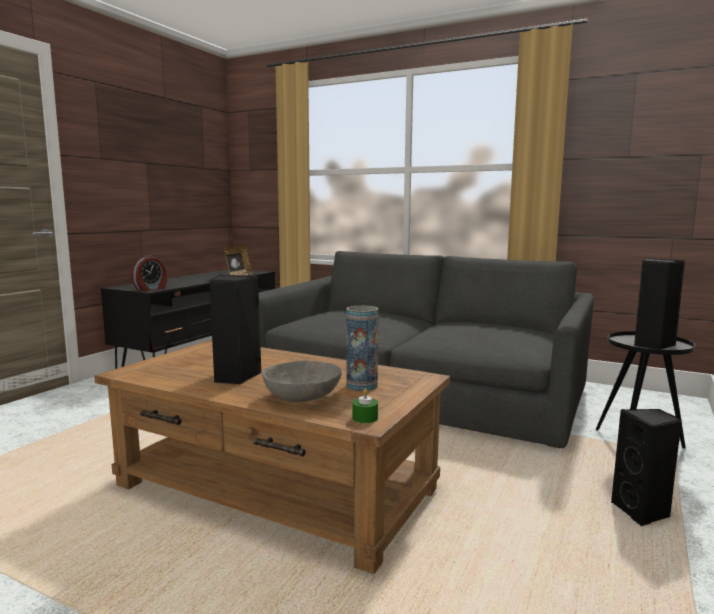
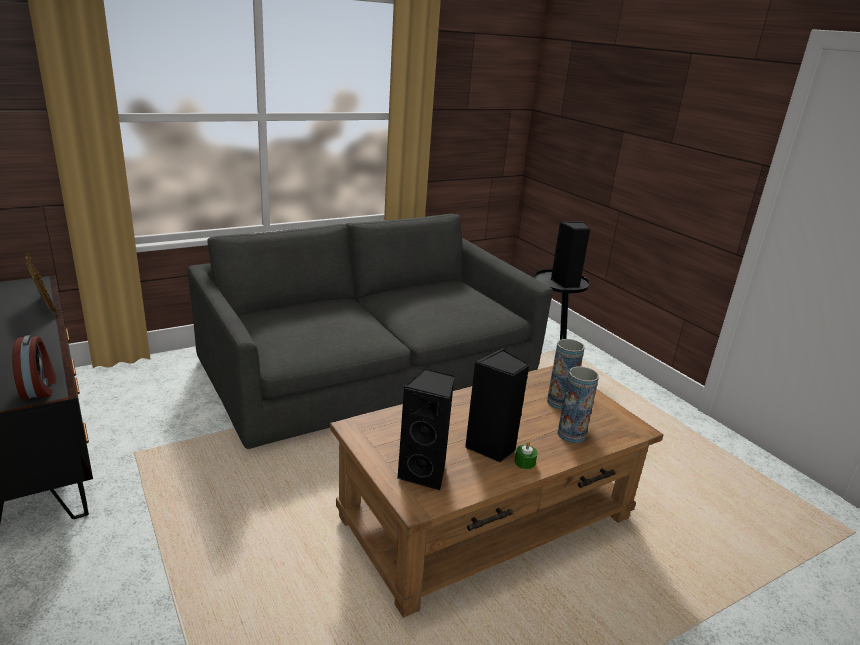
camera: 60 degrees left, 15 degrees up
(302, 398) = (571, 434): grey bowl -> vase
(365, 418) = (629, 426): green candle -> green candle (525, 462)
(642, 513) = (618, 397): black speaker -> black speaker (425, 473)

